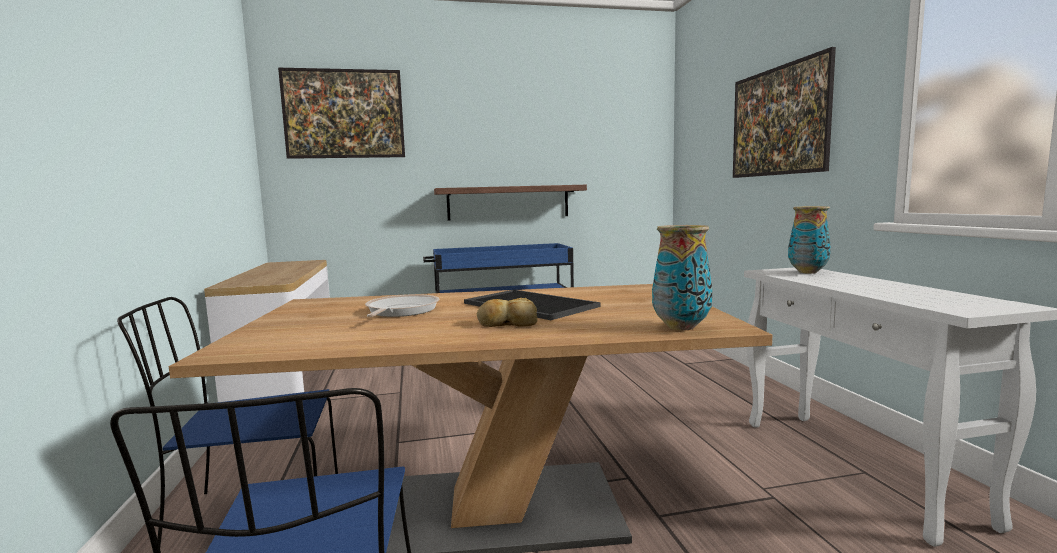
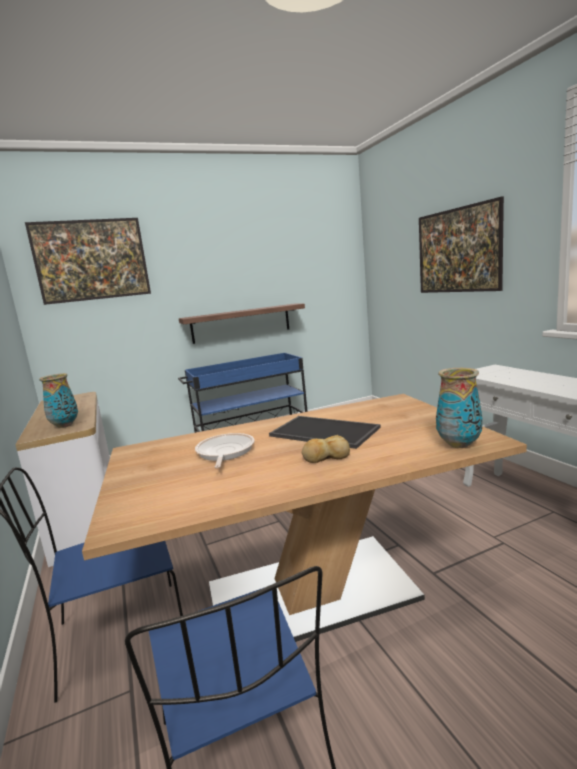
camera: 10 degrees left, 5 degrees up
(807, 272) = (500, 371): vase -> vase (65, 425)

